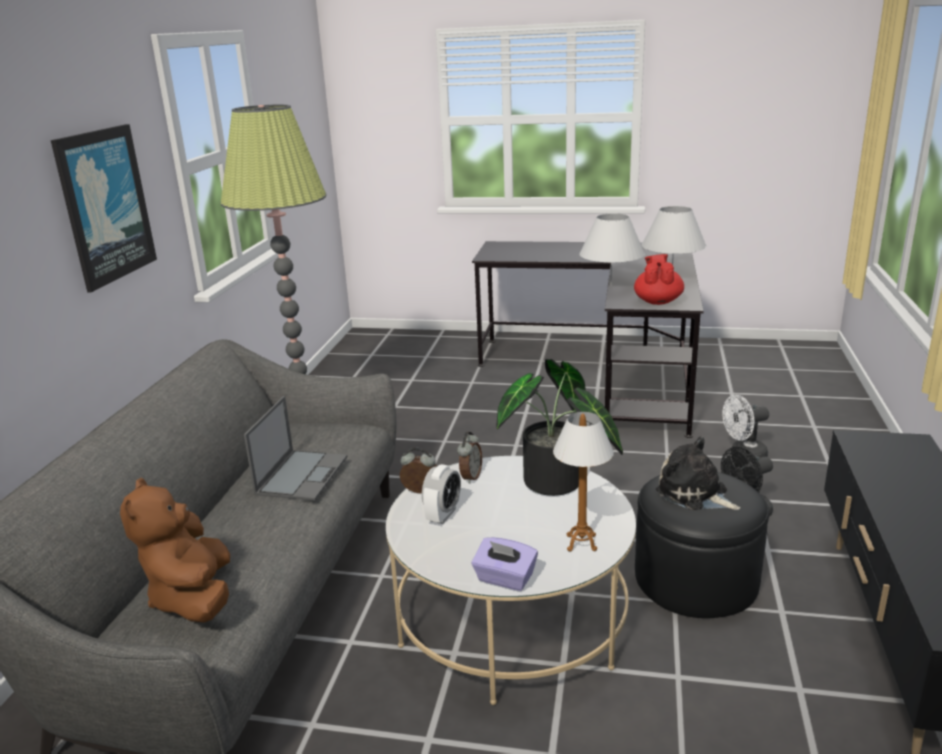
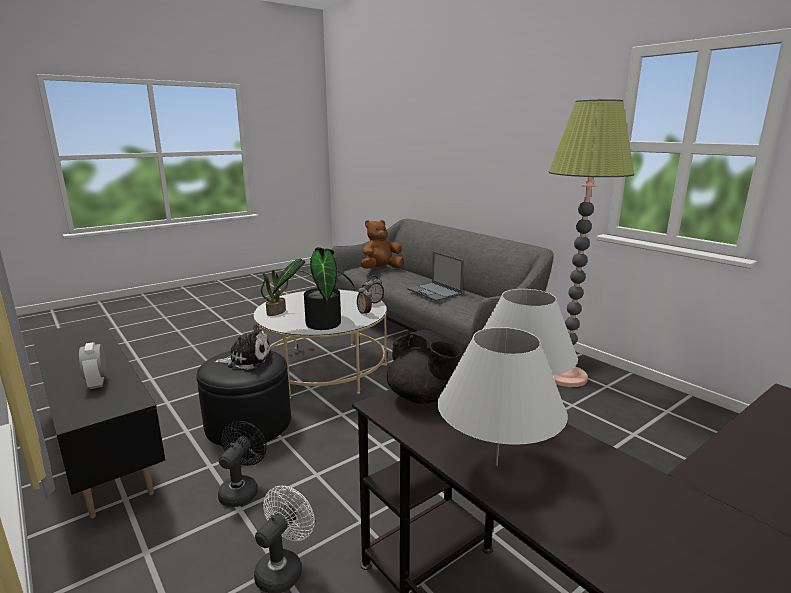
camera: 130 degrees right, 5 degrees down
(105, 205) = (543, 148): picture -> none
(193, 597) = (381, 269): brown plush toy -> brown plush toy turned 60 degrees counterclockwise
(443, 515) = (348, 300): alarm clock -> alarm clock (97, 383)
(505, 578) = (291, 296): purple tissue box -> none
(581, 543) = (276, 311): table lamp -> potted plant
(657, 301) = (422, 397): red teapot -> black teapot

